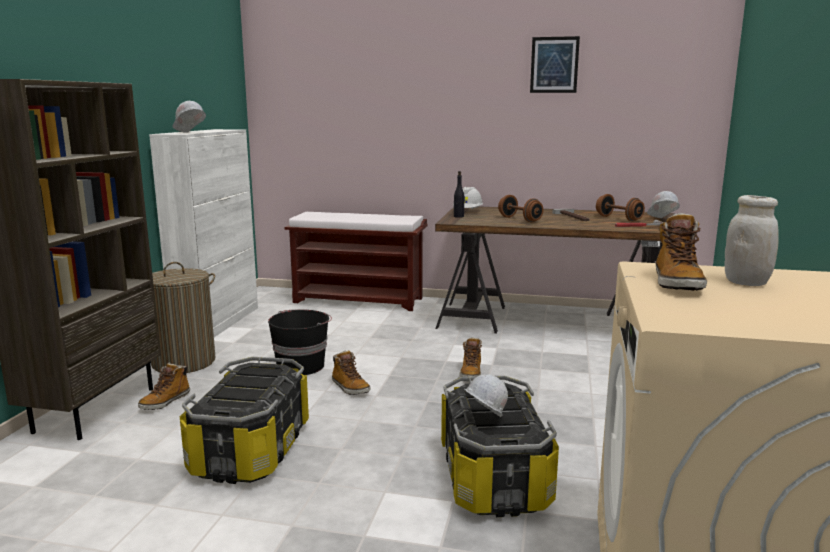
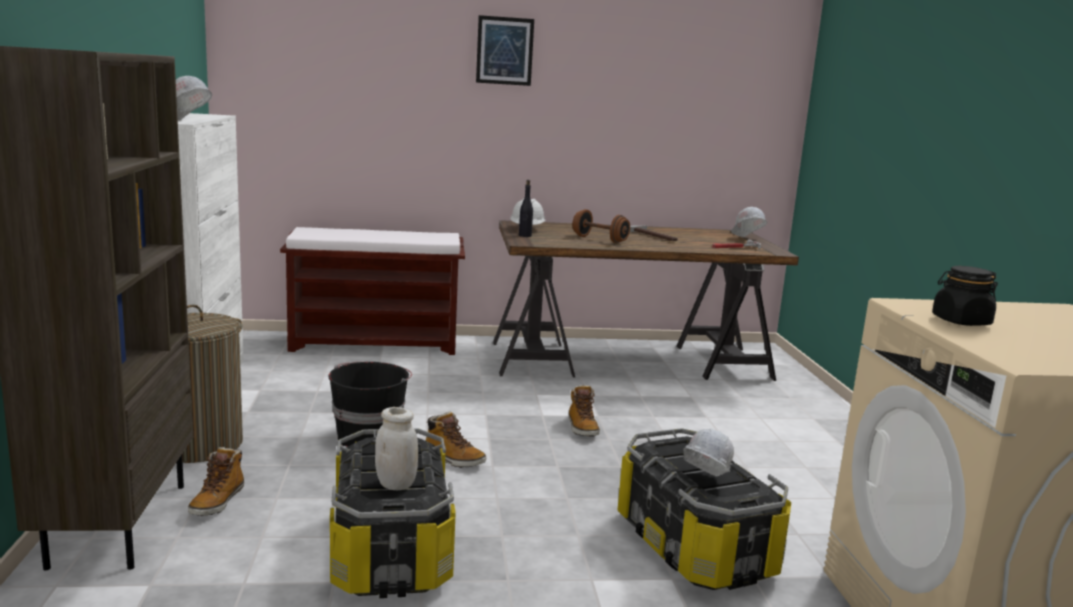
camera: 20 degrees left, 0 degrees up
(554, 65) = (623, 54): picture -> picture (504, 51)
(618, 218) = (702, 237): brown dumbbell -> none
(676, 283) = (960, 321): boot -> black jar
(746, 282) = (1013, 318): white jar -> white jar (396, 484)

